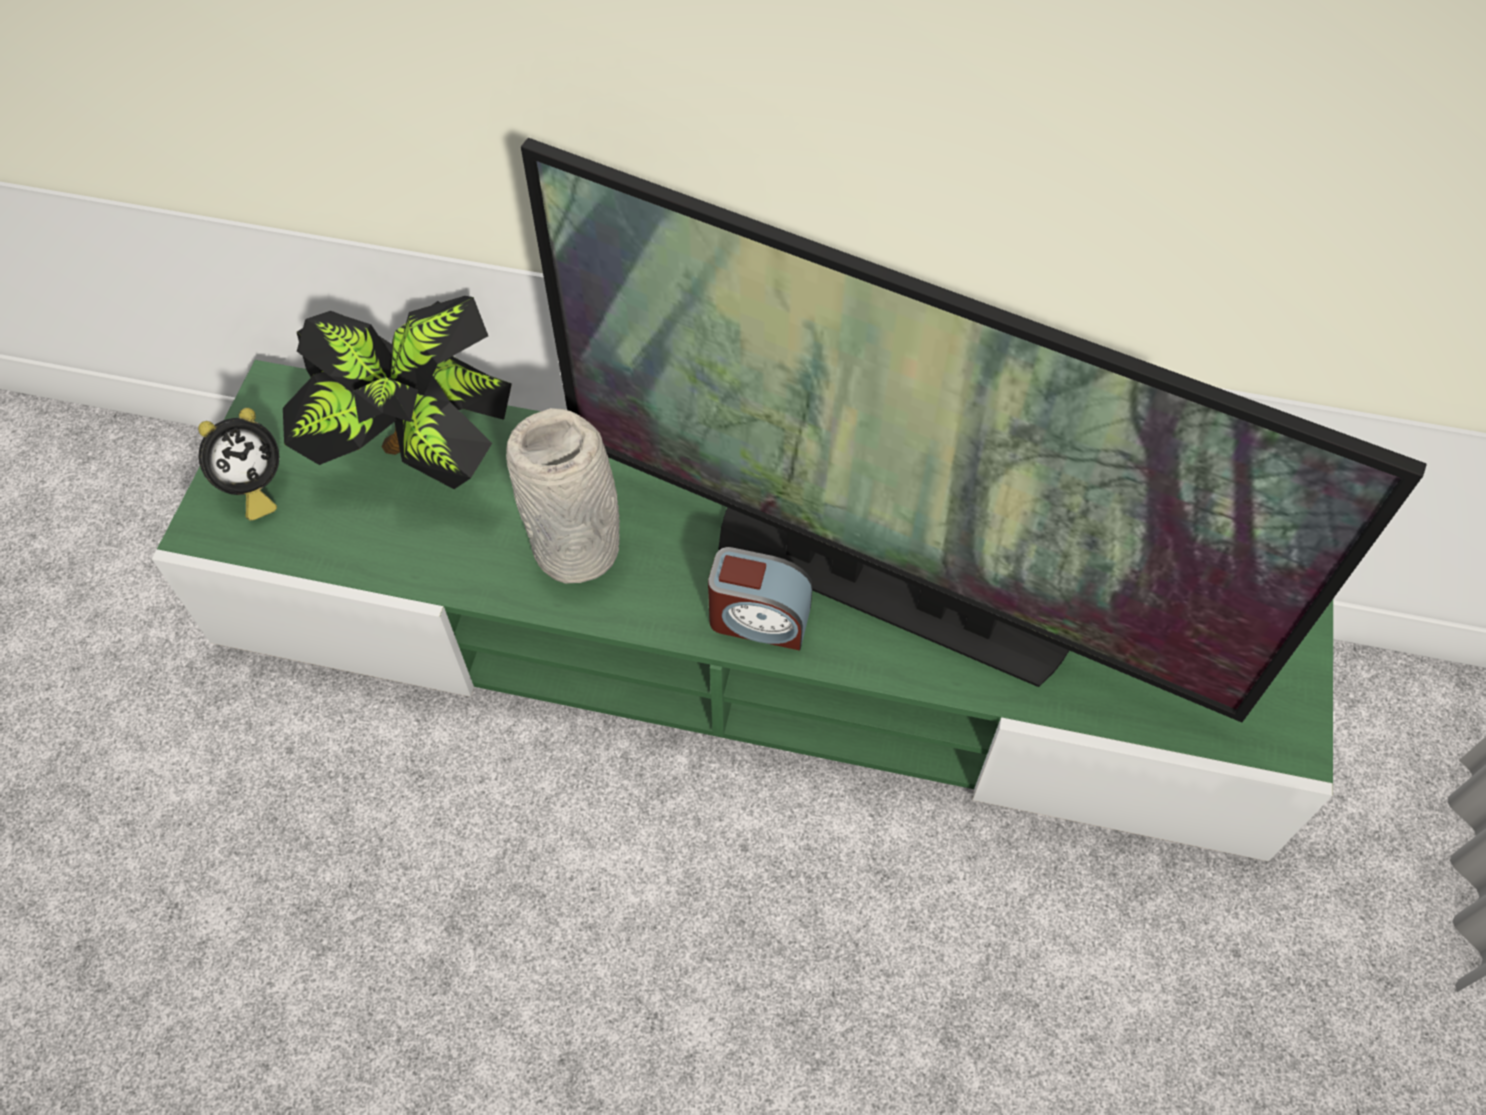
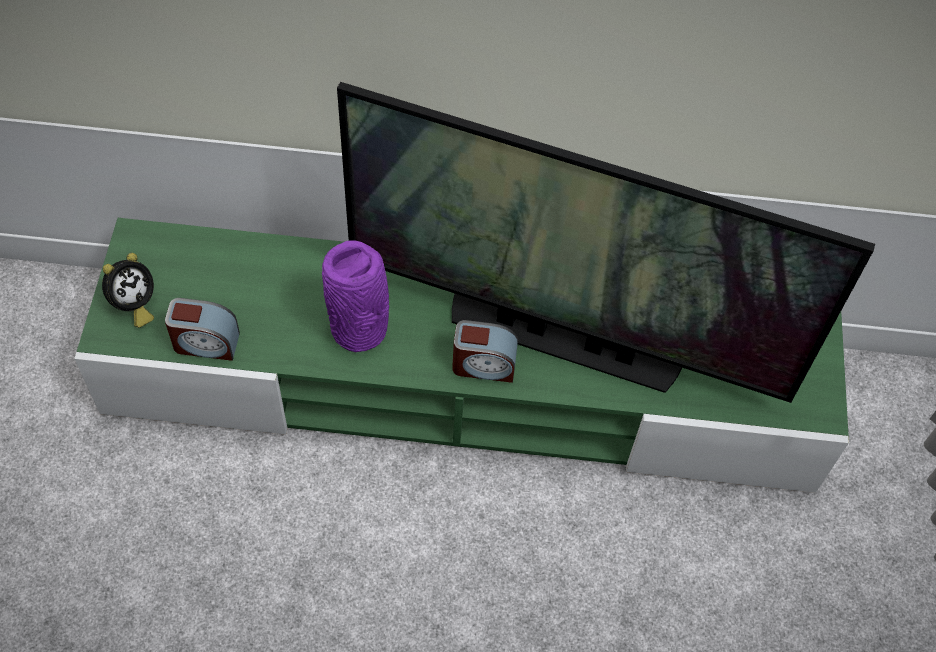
camera: 10 degrees left, 0 degrees up
(346, 551) = (205, 343): none -> alarm clock
(418, 454) = (242, 274): potted plant -> none
(580, 549) = (361, 329): grey vase -> purple vase

